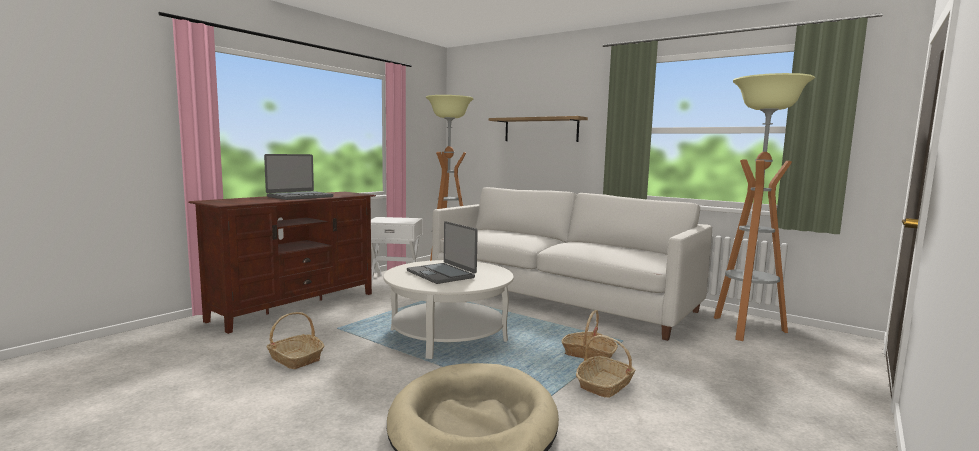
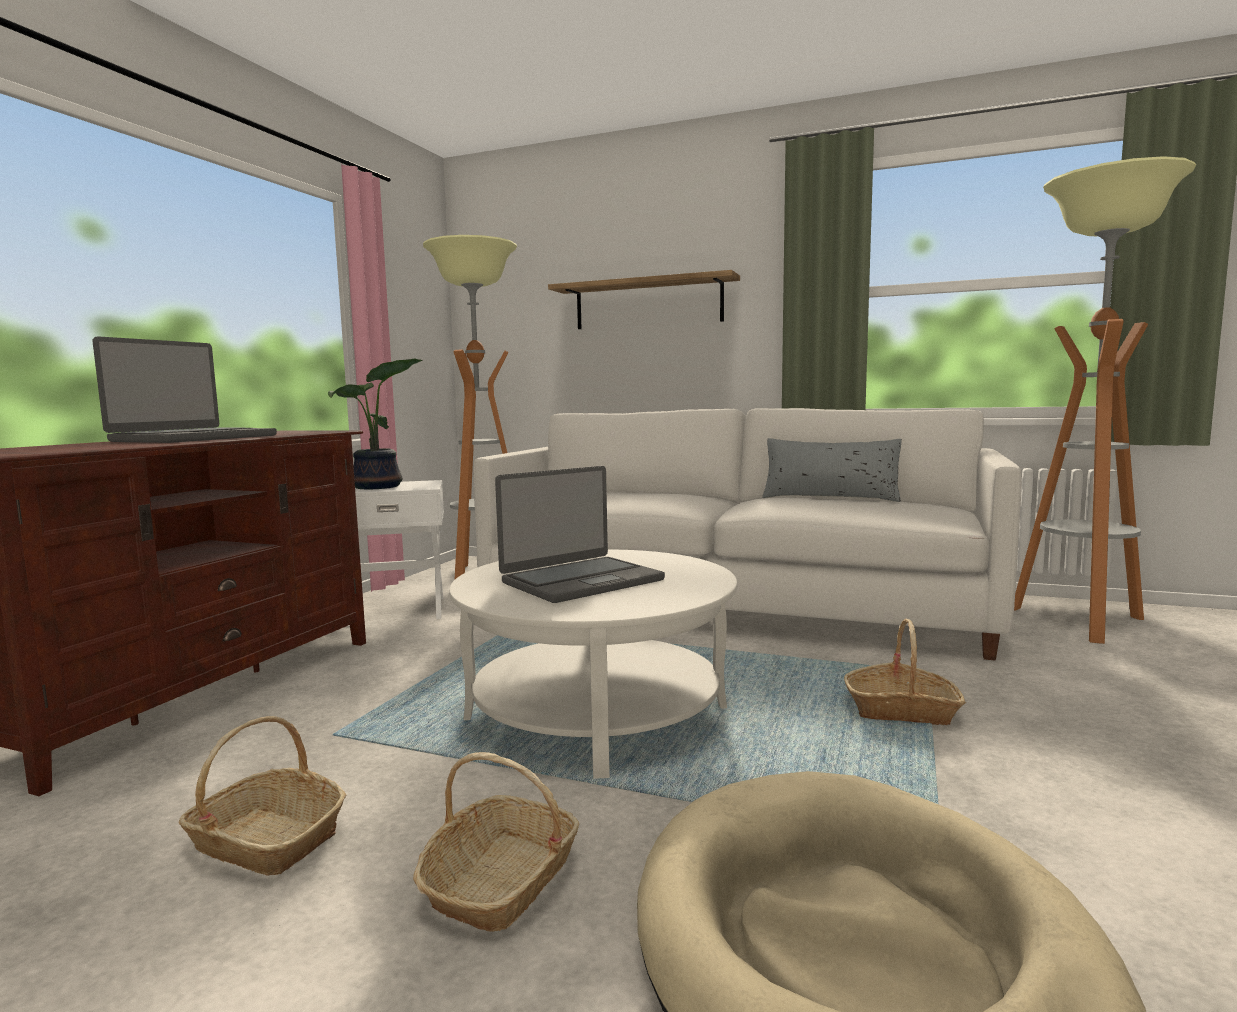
camera: 15 degrees left, 0 degrees up
(388, 220) = (378, 487): none -> potted plant
(441, 274) = (581, 581): laptop -> laptop turned 75 degrees counterclockwise
(605, 385) = (1005, 775): basket -> basket (502, 881)
(609, 245) = (830, 497): none -> grey pillow

